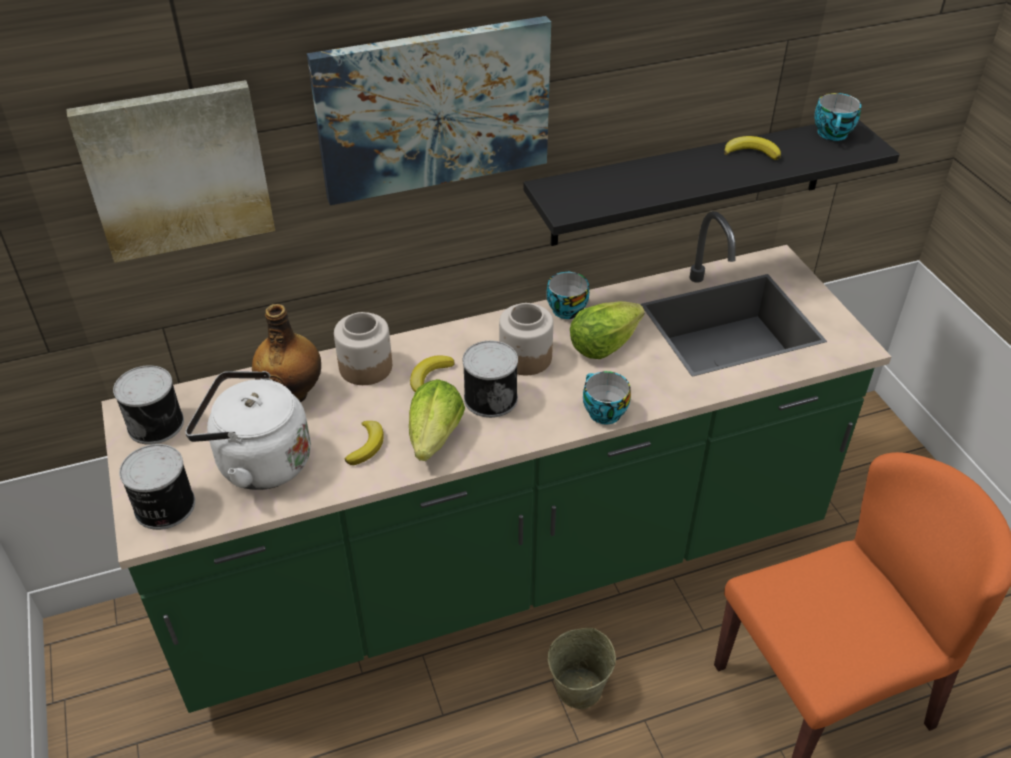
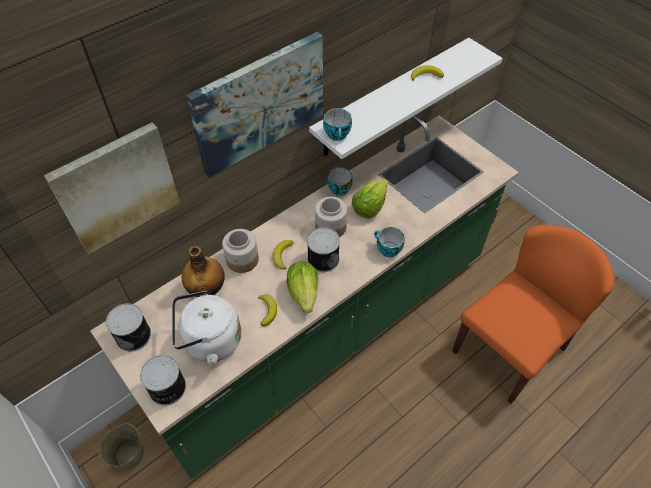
camera: 20 degrees left, 10 degrees up
(579, 687) = (390, 386): beige bucket -> beige bucket (130, 454)
(691, 182) = (392, 98): black shelf -> white shelf
(833, 134) = (463, 53): cup -> cup (338, 135)

